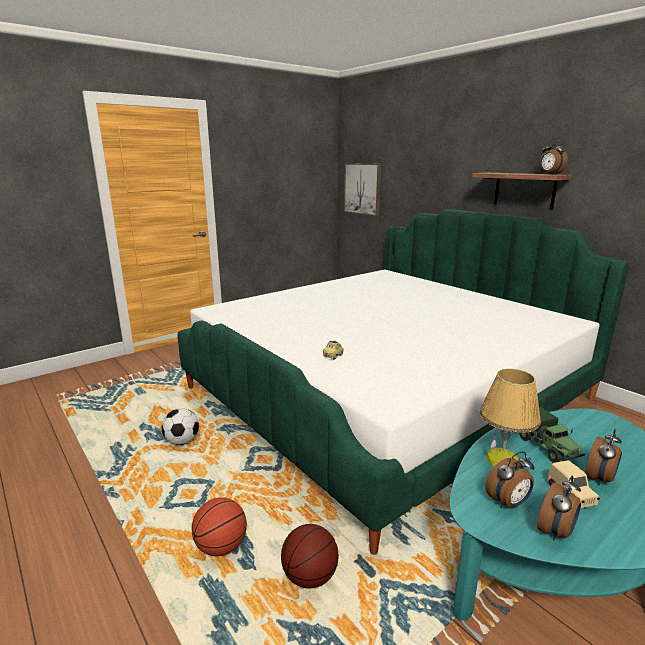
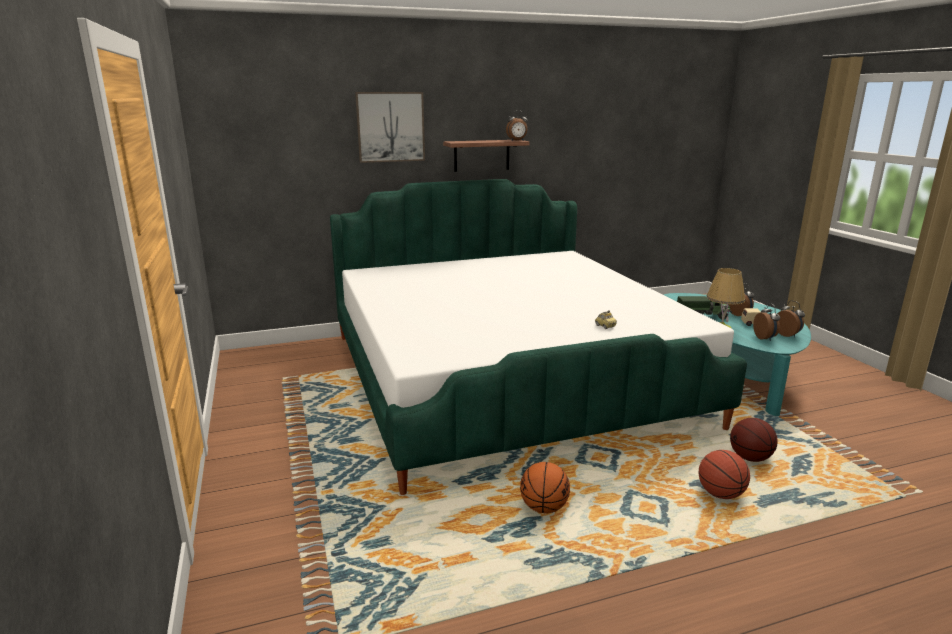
camera: 70 degrees left, 0 degrees up
(182, 441) = (543, 508): football -> basketball
(362, 189) = (253, 174): picture -> picture (390, 127)

